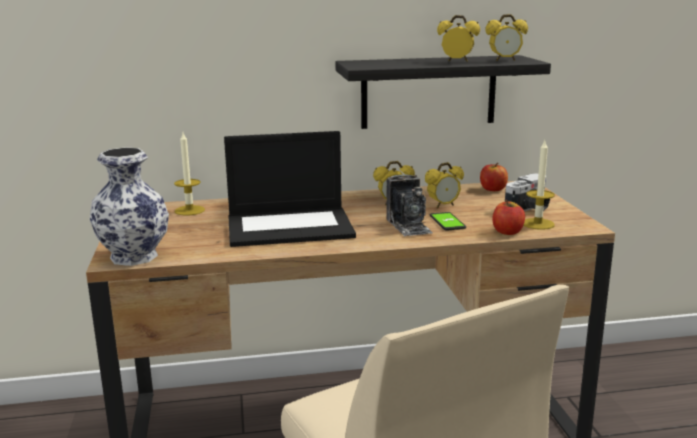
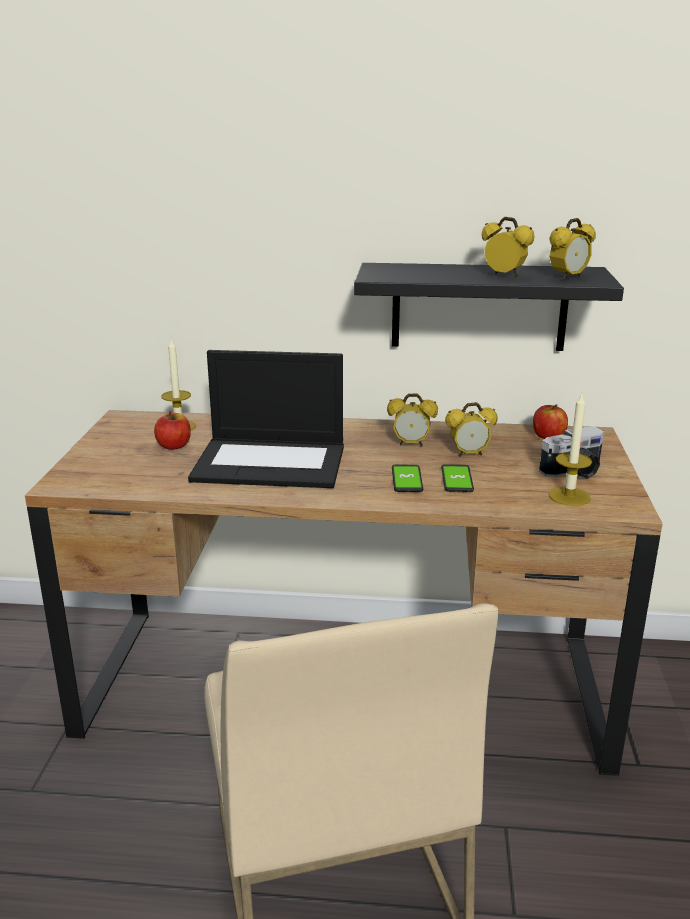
camera: 15 degrees right, 5 degrees up
(134, 256) = (84, 481): vase -> none
(409, 226) = (407, 479): camera -> phone
(504, 60) = (568, 277): alarm clock -> alarm clock turned 45 degrees counterclockwise
(507, 232) = (521, 504): apple -> apple (174, 446)

